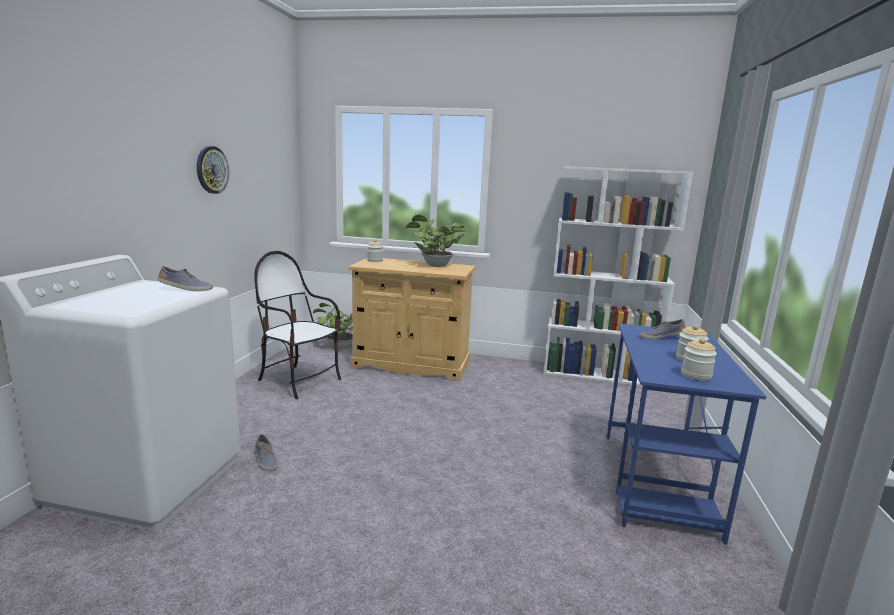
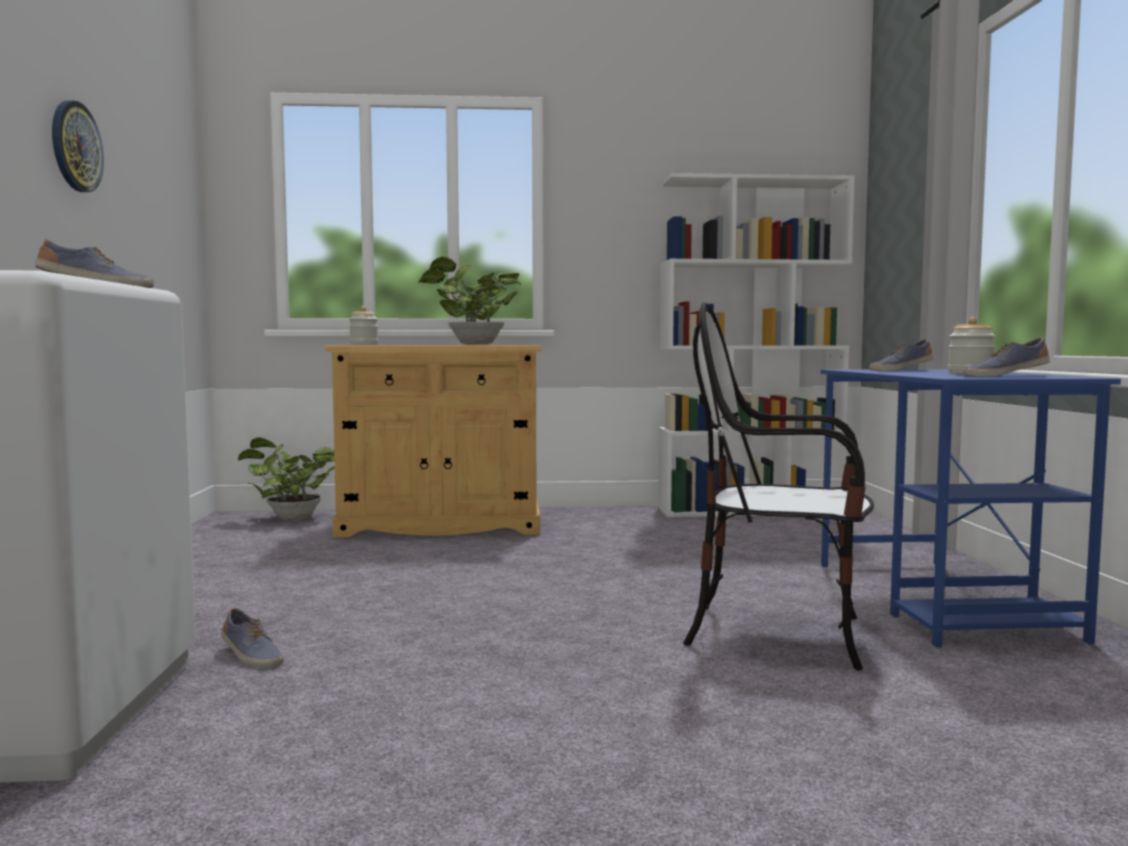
camera: 15 degrees left, 10 degrees down
(299, 381) = (245, 560): chair -> chair (778, 633)
(696, 375) = (1004, 376): jar -> shoe

